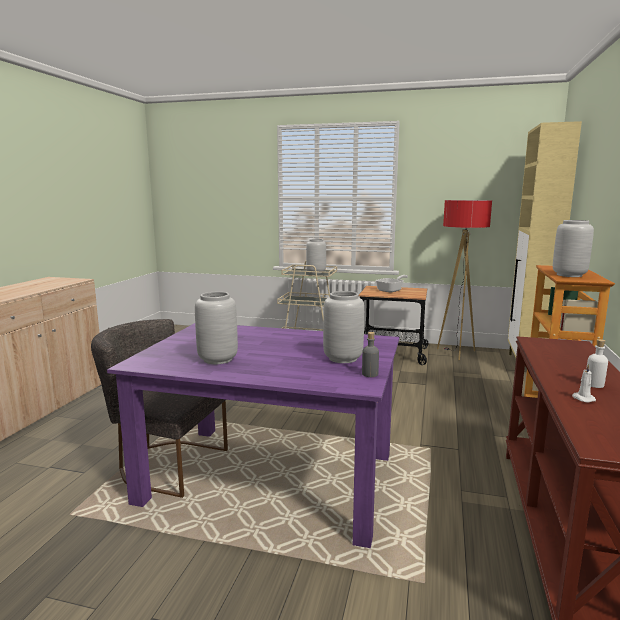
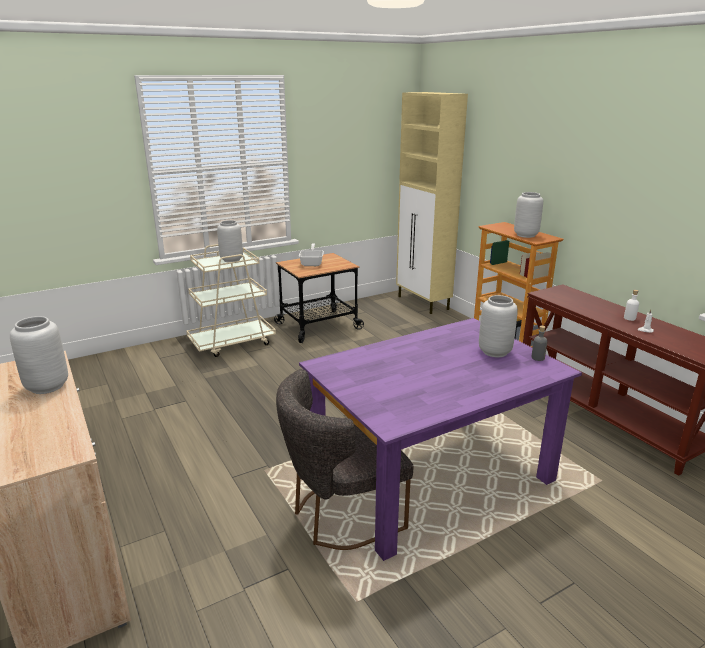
camera: 45 degrees left, 10 degrees up
(218, 359) = (431, 390): grey vase -> grey vase (48, 386)
(456, 353) = (364, 308): floor lamp -> none

